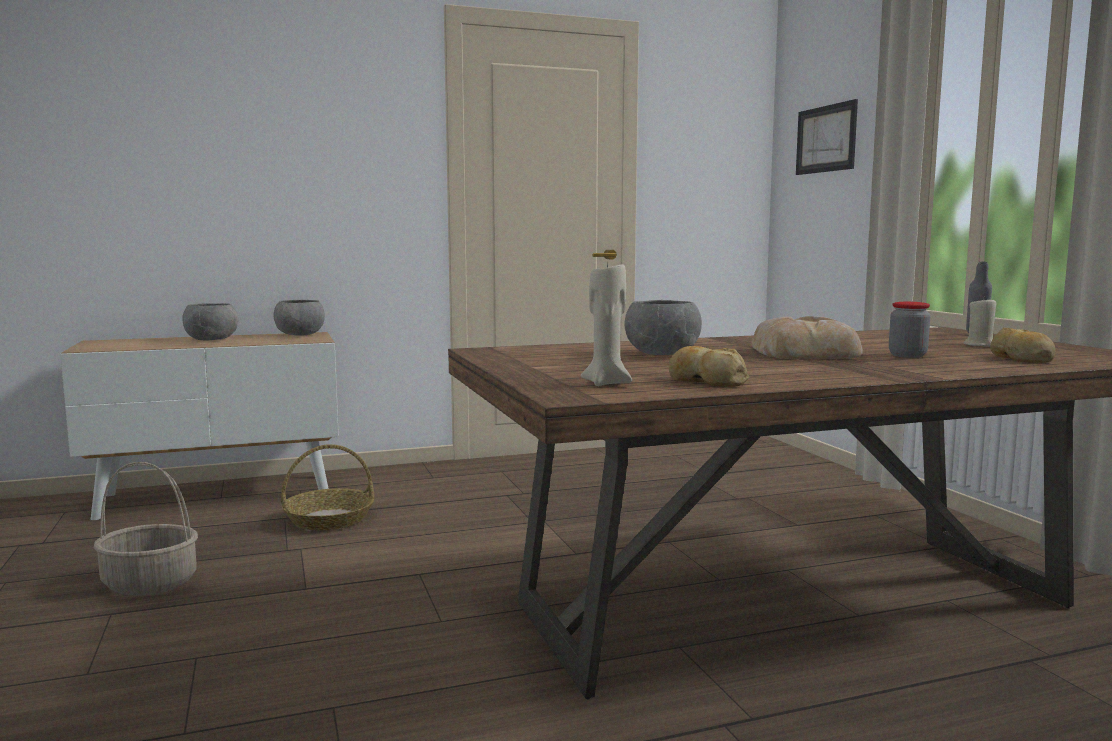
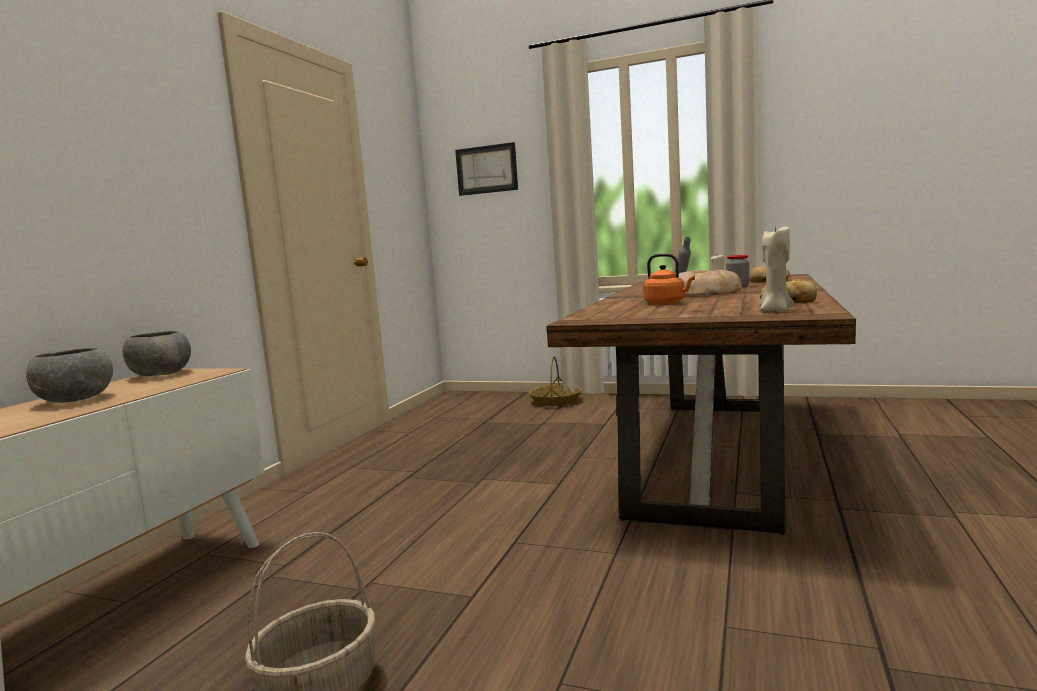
camera: 50 degrees left, 0 degrees up
(328, 519) = (320, 555): basket -> basket (556, 401)
(663, 354) = (667, 303): grey bowl -> orange kettle

